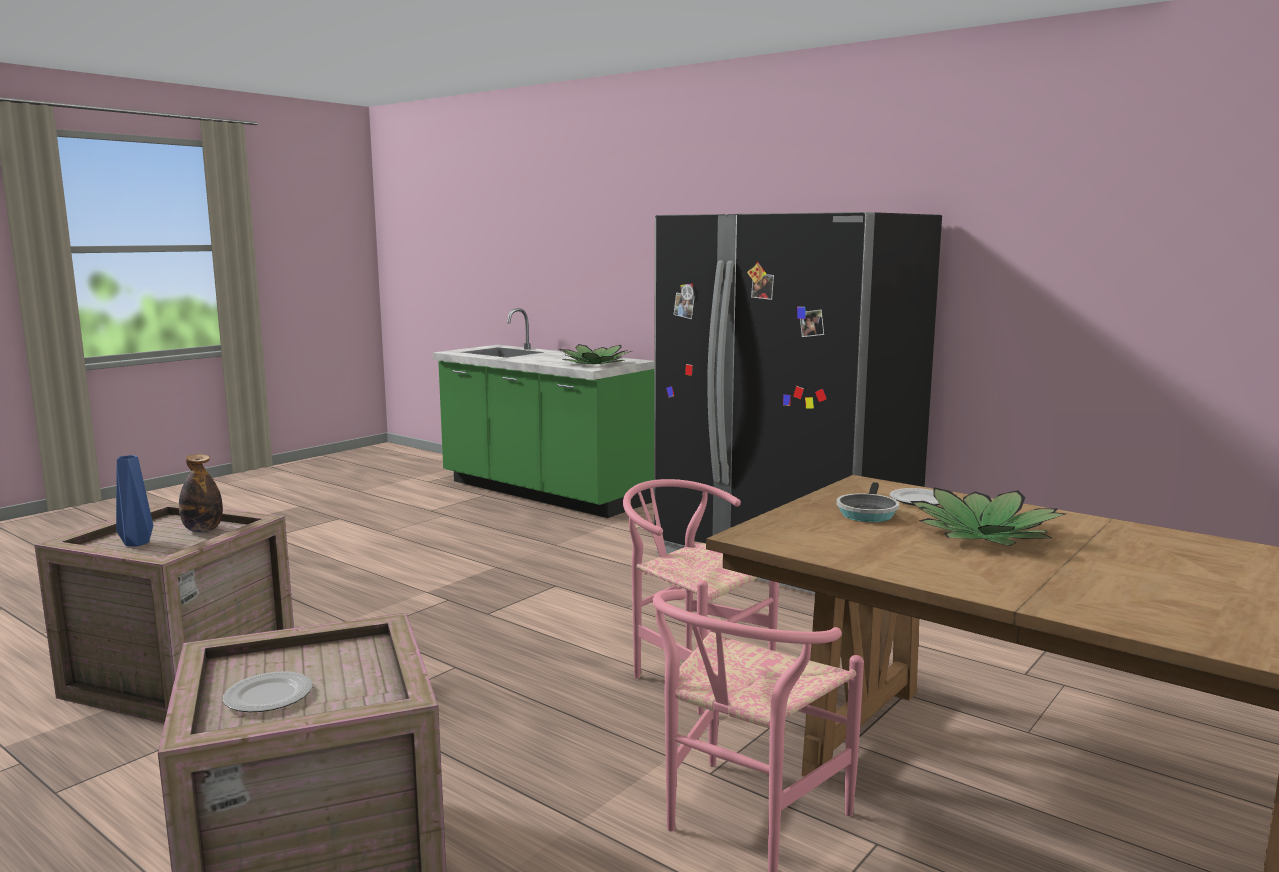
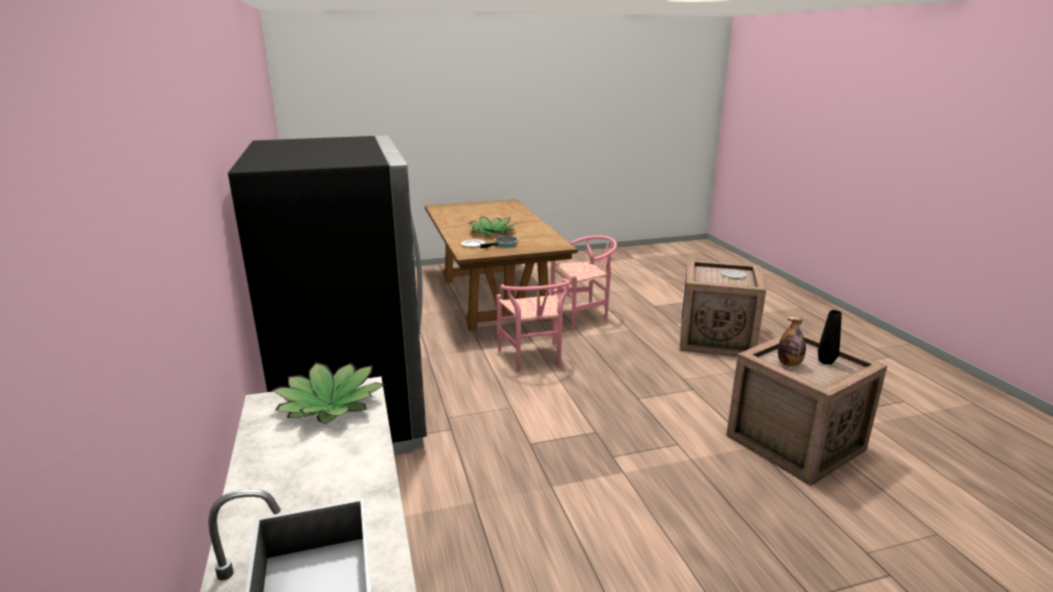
camera: 145 degrees left, 10 degrees up
(138, 543) = (824, 361): blue vase -> black vase

